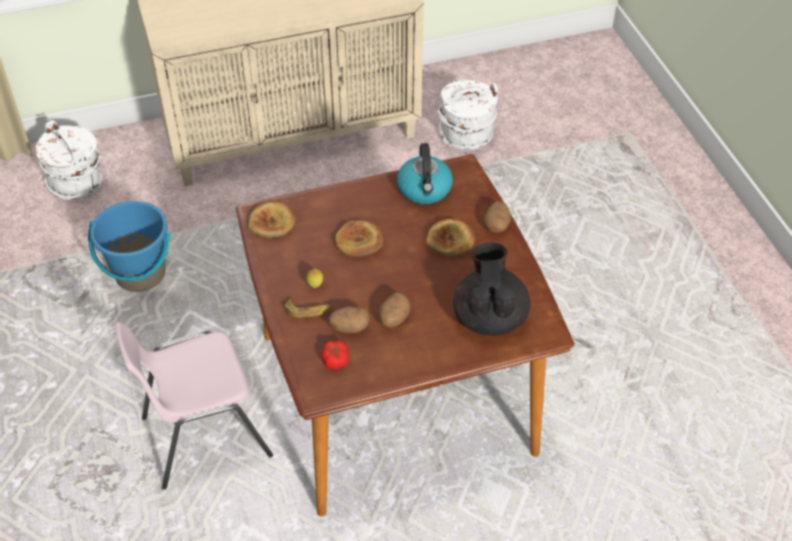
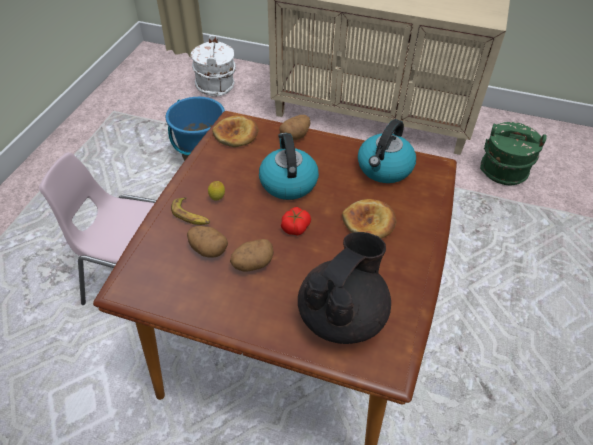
camera: 35 degrees right, 0 degrees up
(335, 360) = (168, 271): tomato -> tomato (295, 227)
(359, 241) = (288, 182): bread -> kettle
(466, 136) = (503, 171): white bucket -> green bucket
(496, 225) = (425, 231): potato -> potato (295, 136)

